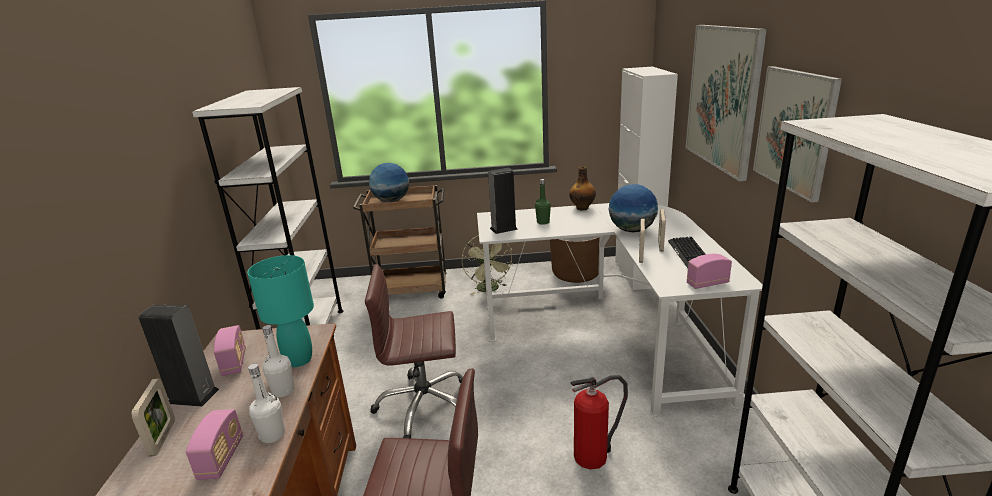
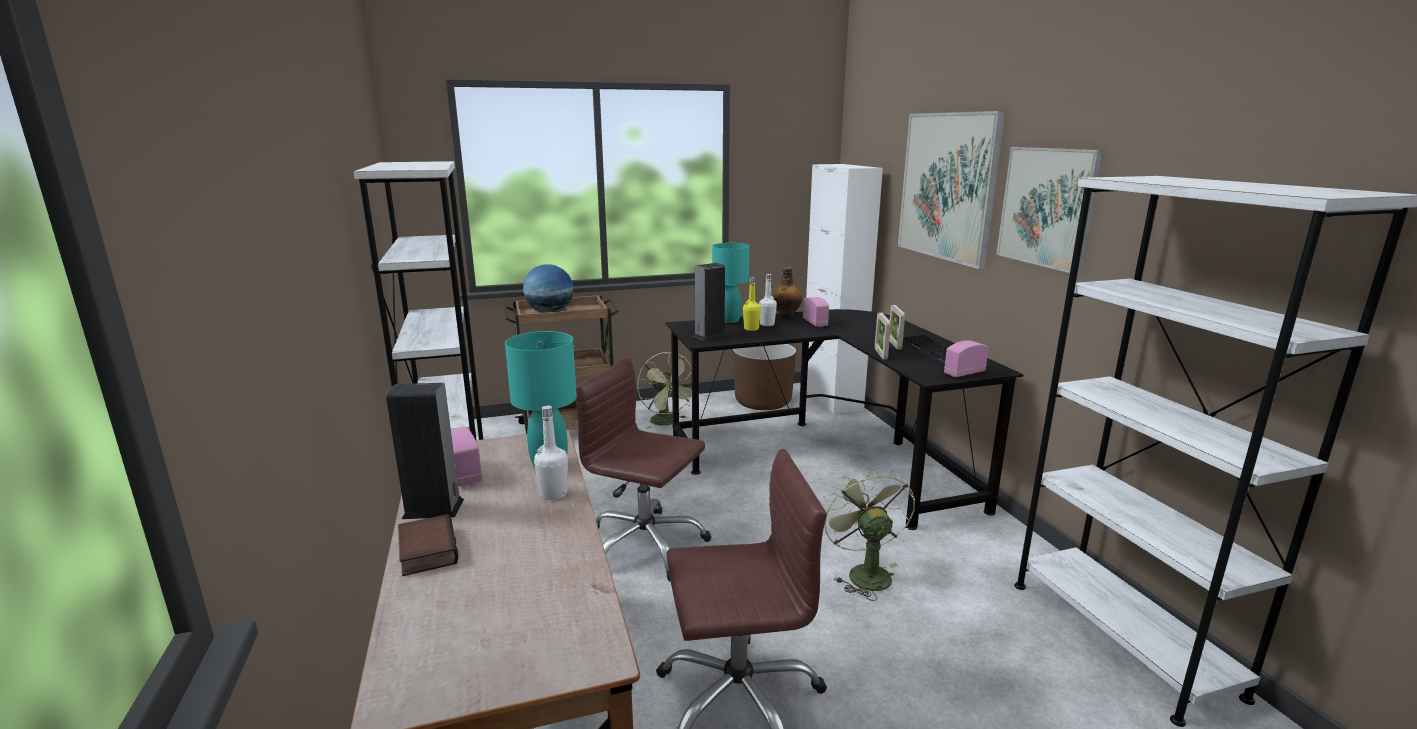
camera: 15 degrees left, 5 degrees down
(163, 438) = (425, 551): picture frame -> book
(221, 458) = (524, 561): radio -> radio (815, 323)
(272, 435) = (574, 534): white bottle -> white bottle (767, 324)
(424, 406) = (644, 546): brown office chair -> brown office chair turned 45 degrees clockwise
(530, 212) = (729, 320): none -> turquoise table lamp
(543, 222) = (751, 329): green bottle -> yellow bottle
(593, 455) = (864, 572): fire extinguisher -> green fan
(609, 334) = (828, 458): white desk -> black desk
(632, 230) = (855, 333): globe -> none

